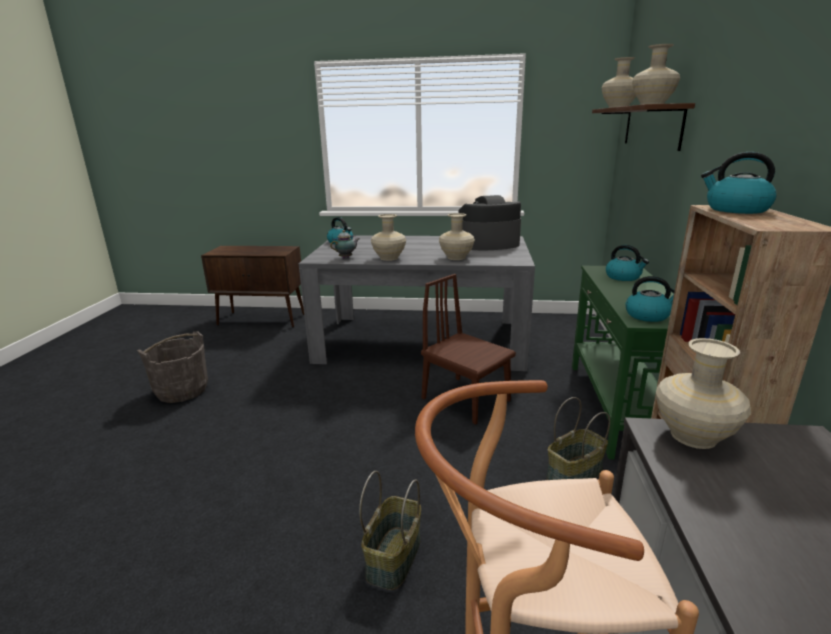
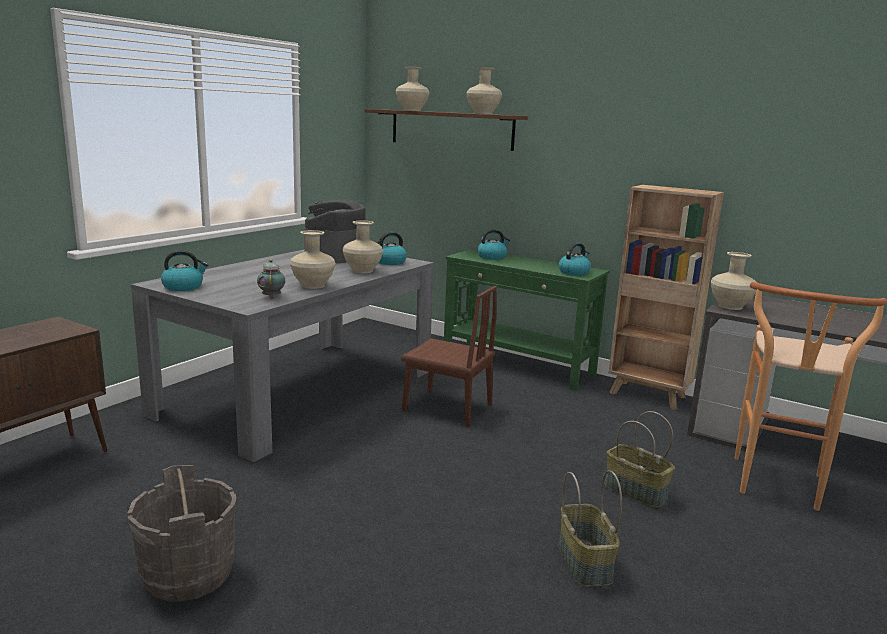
camera: 65 degrees left, 5 degrees down
(466, 399) = (447, 407): brown chair -> brown chair turned 135 degrees counterclockwise
(574, 475) = (585, 406): basket -> basket (586, 563)
(735, 209) = (656, 187): kettle -> kettle (389, 262)

